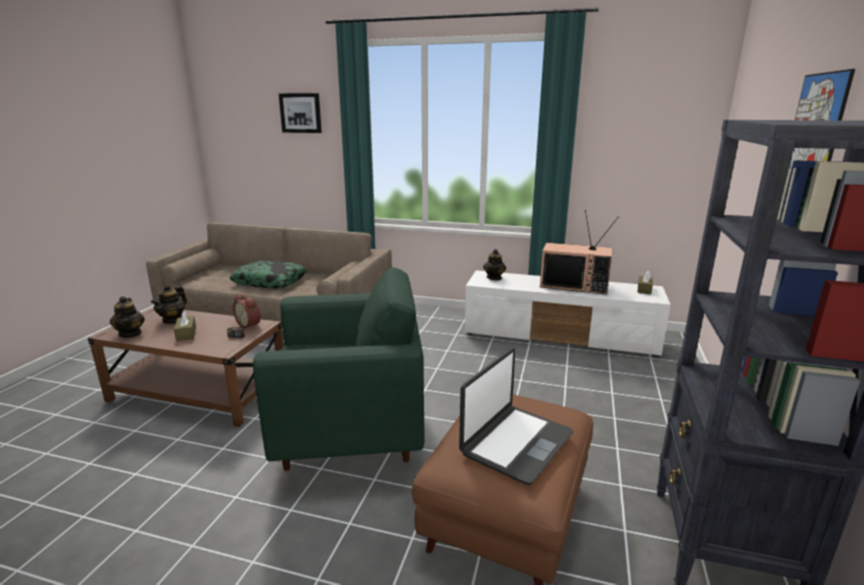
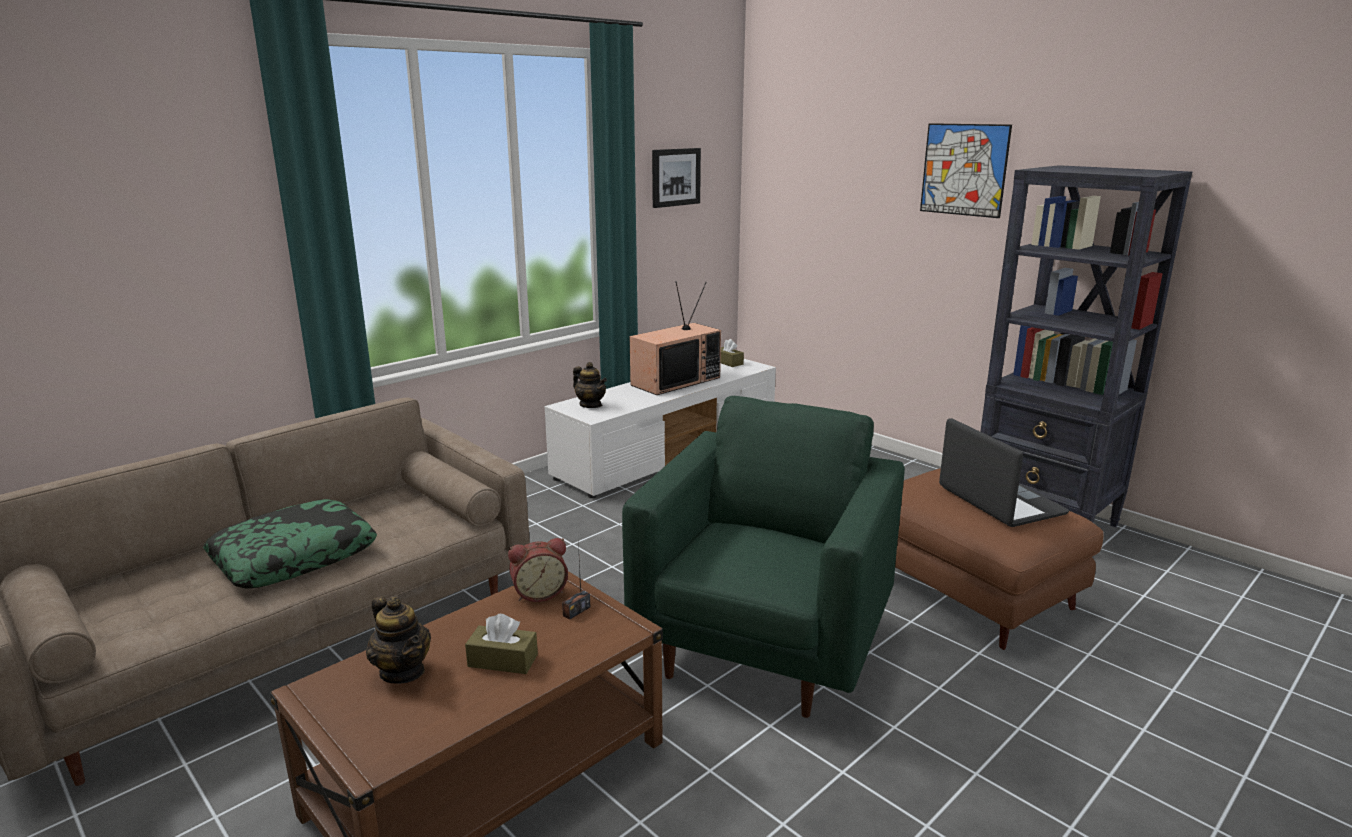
camera: 60 degrees left, 0 degrees up
(130, 334) = (414, 730): teapot -> none
(301, 113) = (150, 183): picture -> picture (675, 177)

